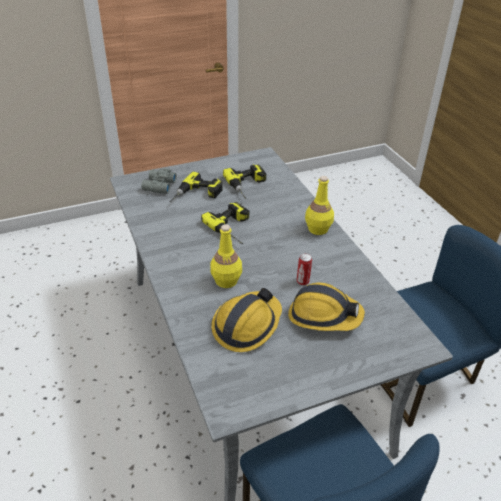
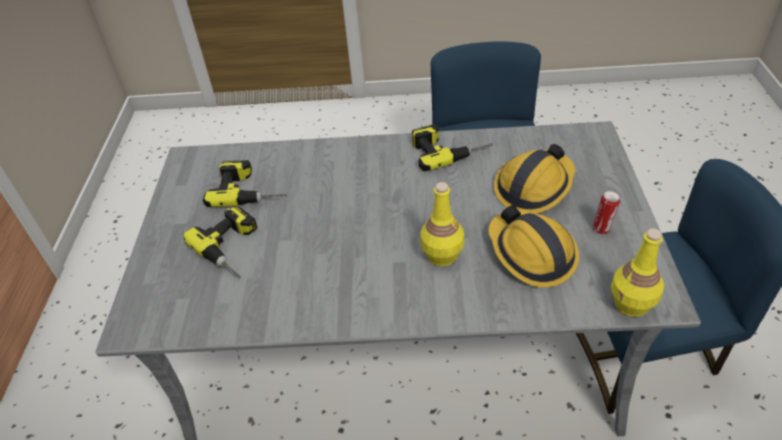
camera: 65 degrees left, 5 degrees up
(158, 186) = (176, 288): grey binoculars -> none
(234, 228) = (337, 224): power drill -> power drill (448, 149)
(303, 282) = (472, 188): can -> can (602, 229)
(318, 229) = (382, 152): yellow bottle -> yellow bottle (632, 304)

